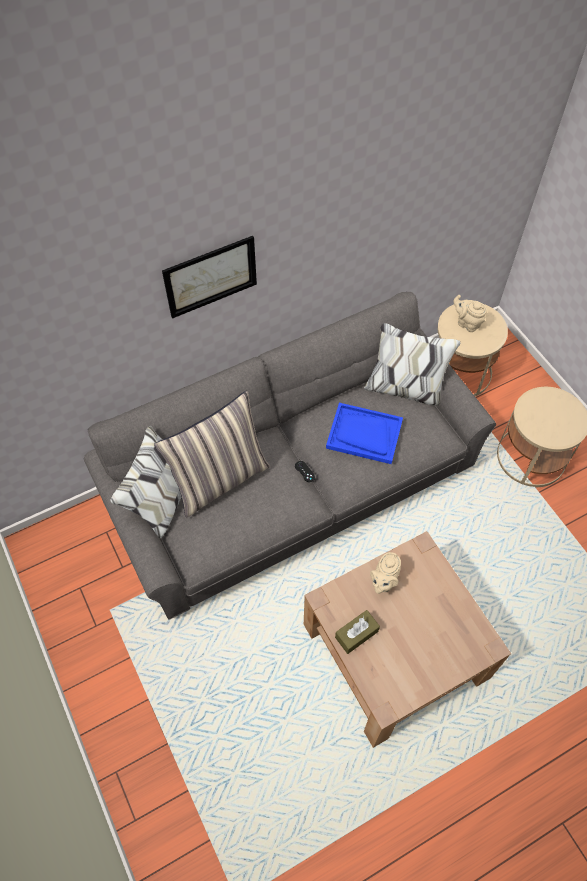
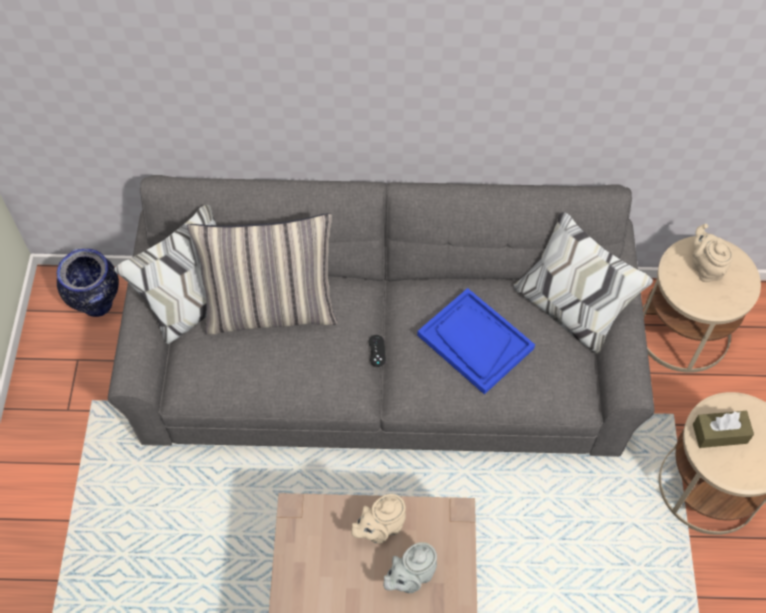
camera: 30 degrees right, 0 degrees up
(70, 543) = (98, 305): none -> vase
(211, 276) = (337, 53): picture -> none
(356, 634) = (307, 572): brown tissue box -> brown tissue box (719, 433)
(421, 600) = (411, 577): none -> grey teapot

